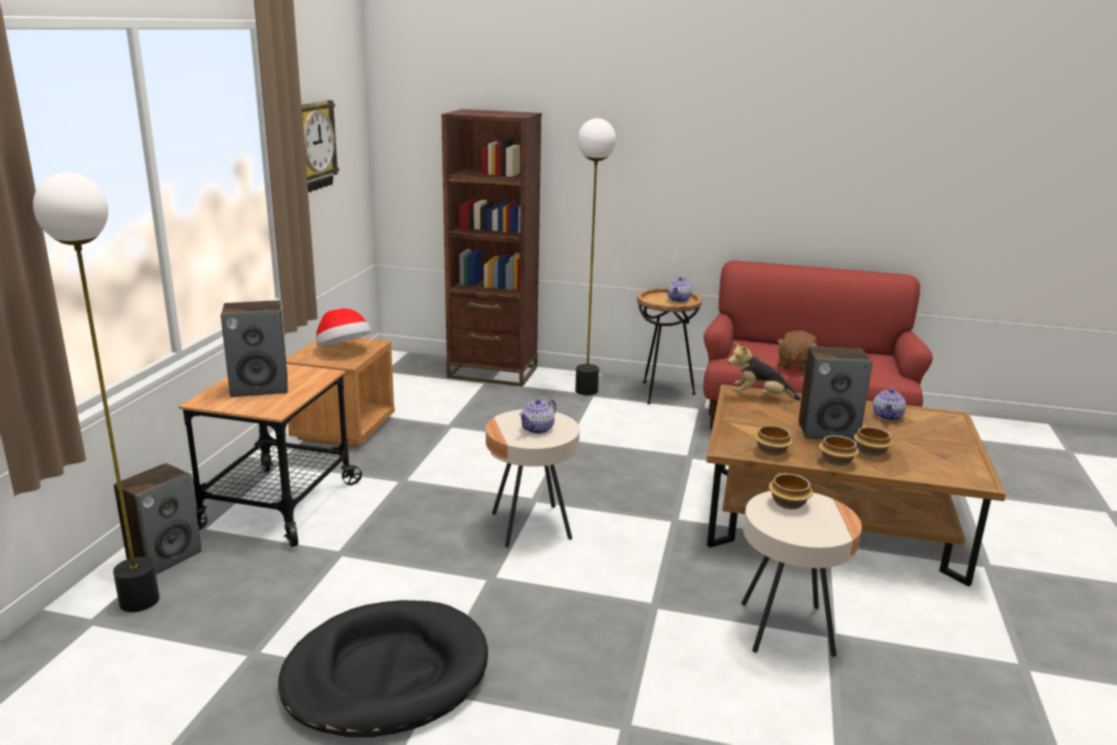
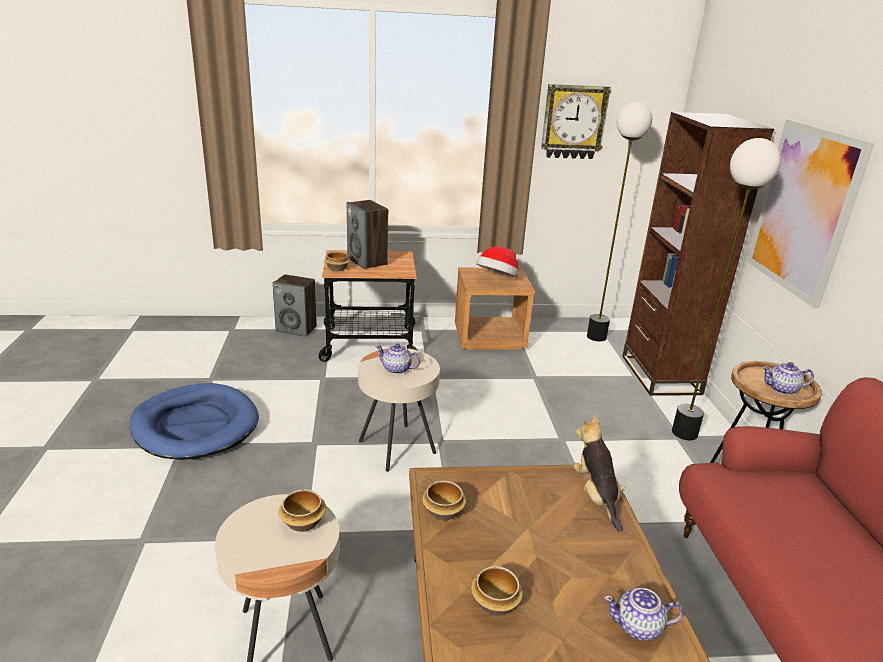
camera: 70 degrees right, 5 degrees up
(140, 600) = (253, 335): floor lamp -> floor lamp (597, 337)
(386, 674) = (195, 425): black dog bed -> blue dog bed
(606, 170) = (804, 210): none -> picture
(795, 365) = (775, 533): brown plush toy -> none
(828, 431) = (535, 560): speaker -> none
(835, 462) = (444, 567): bowl -> bowl (337, 268)

